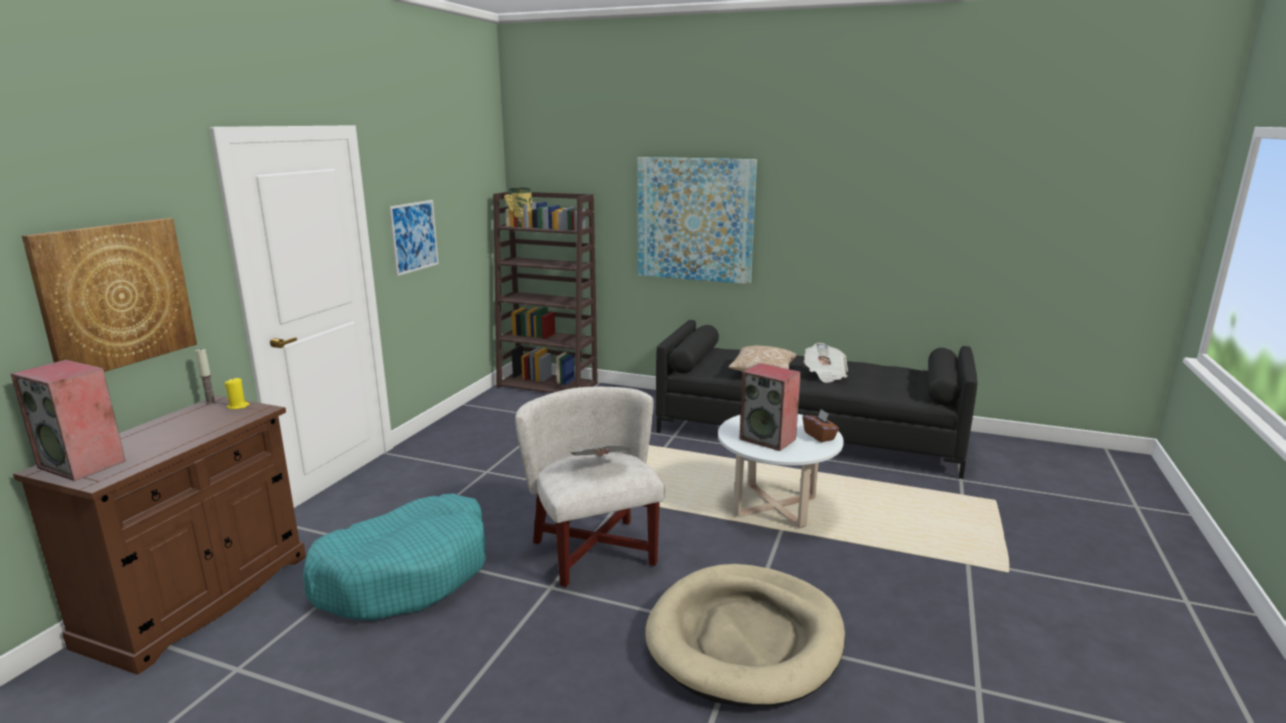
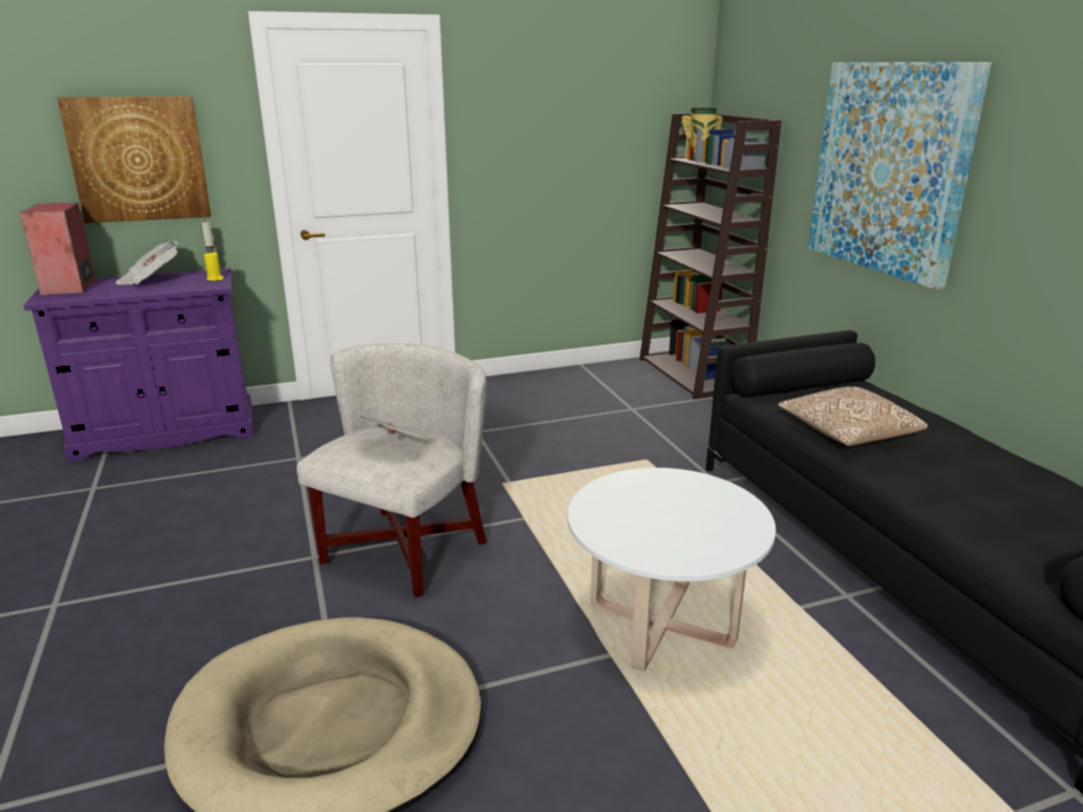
camera: 50 degrees right, 5 degrees up
(198, 599) = (166, 432): brown cabinet -> purple cabinet
(405, 574) = (268, 482): turquoise dog bed -> none
(414, 236) = (520, 153): picture -> none
(768, 439) = (639, 512): speaker -> none
(819, 436) = (715, 545): brown tissue box -> none
(825, 375) = (937, 474): newspaper -> newspaper (150, 280)

